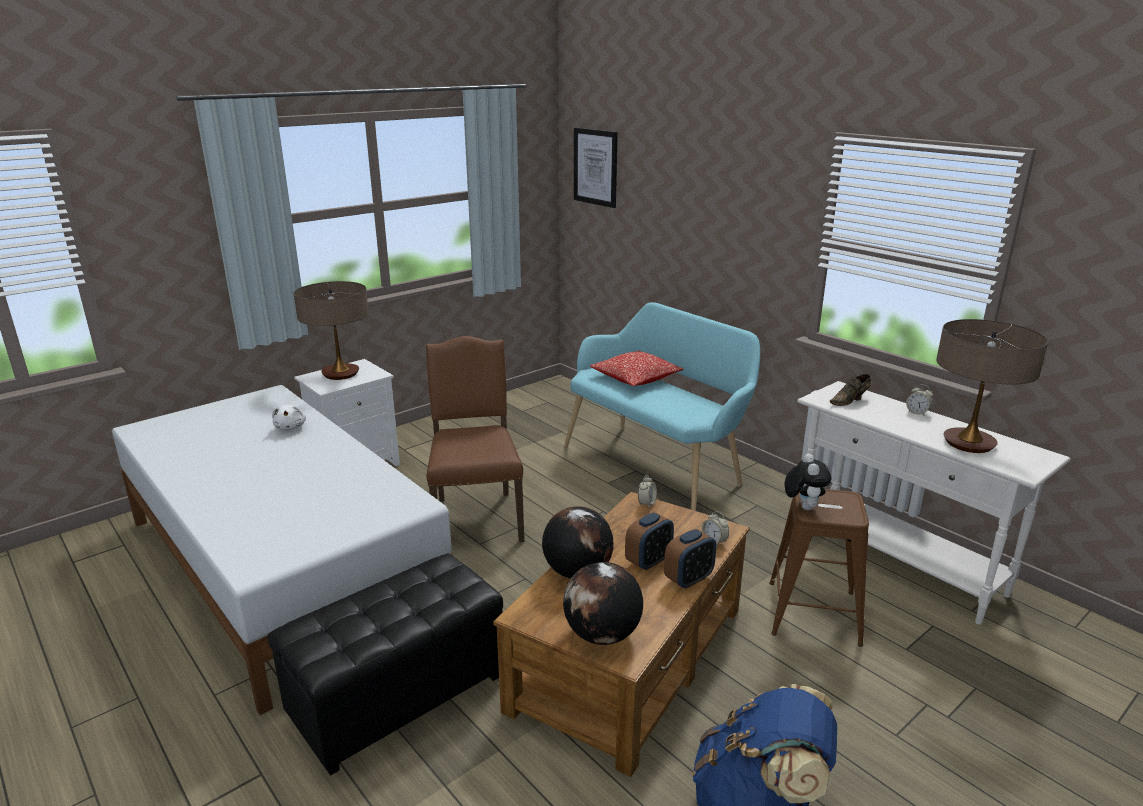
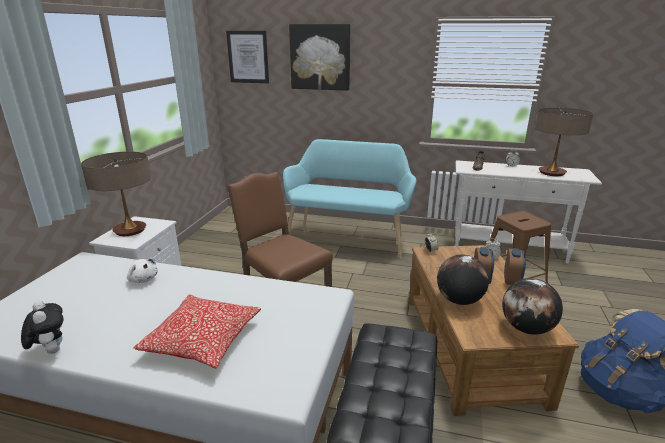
camera: 35 degrees left, 0 degrees up
(635, 379) = (328, 188): pillow -> pillow (203, 340)
(677, 178) = (320, 57): none -> picture
(803, 506) = (515, 224): plush toy -> plush toy (51, 350)

